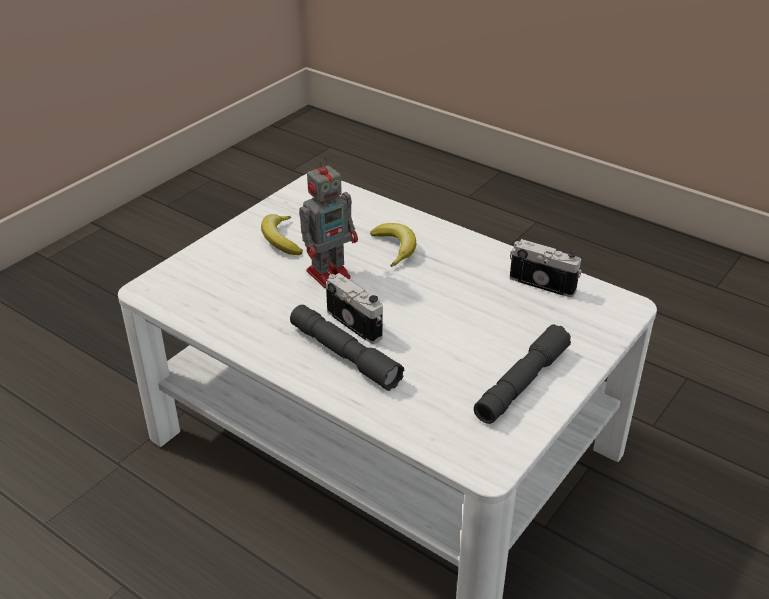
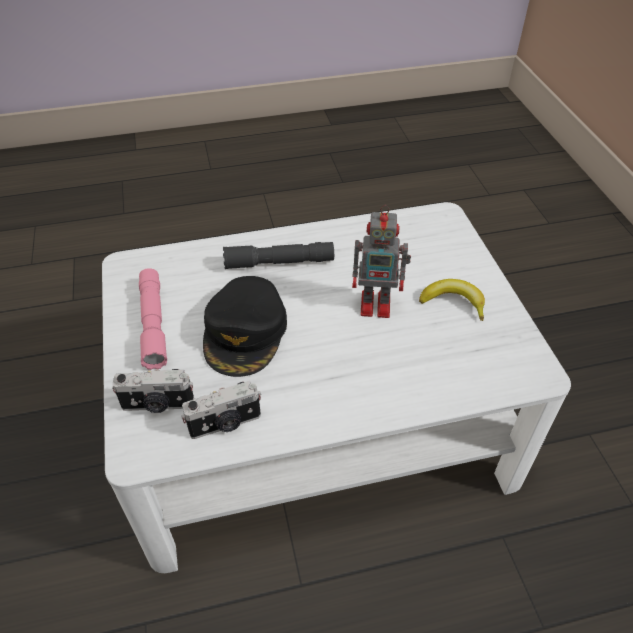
camera: 130 degrees right, 10 degrees up
(330, 273) = (377, 304): toy robot -> toy robot turned 90 degrees counterclockwise
(356, 323) = (304, 285): camera -> camera (158, 405)
(395, 248) = (375, 362): banana -> none
(454, 323) = (245, 332): none -> black cap
(521, 383) = (153, 323): grey flashlight -> pink flashlight

